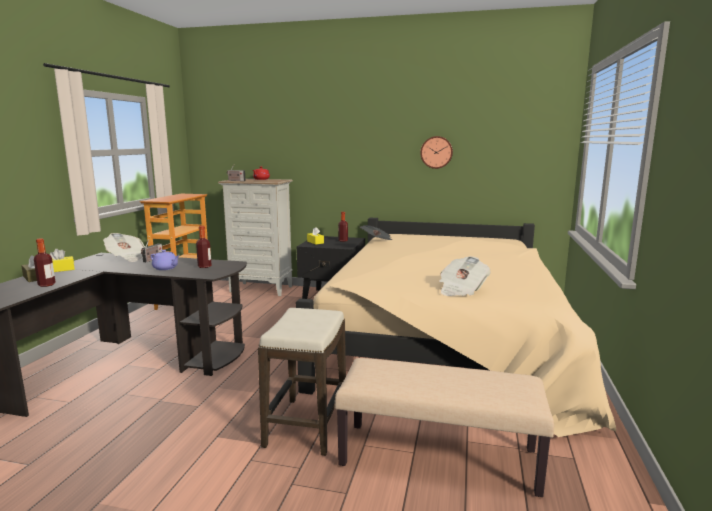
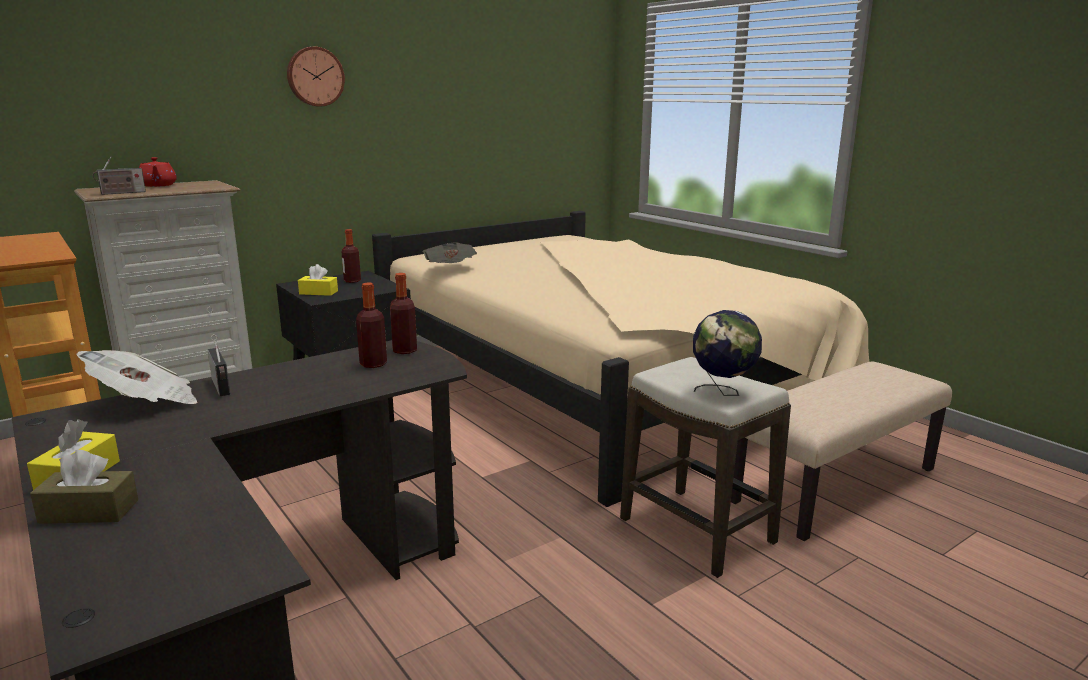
camera: 50 degrees left, 5 degrees up
(46, 285) = (199, 503): bottle -> bottle (404, 350)
(166, 268) = (318, 388): purple teapot -> none
(288, 328) = (722, 392): none -> globe
(436, 152) = (459, 117): wall clock -> wall clock (315, 76)
(461, 290) = (738, 295): newspaper -> none

